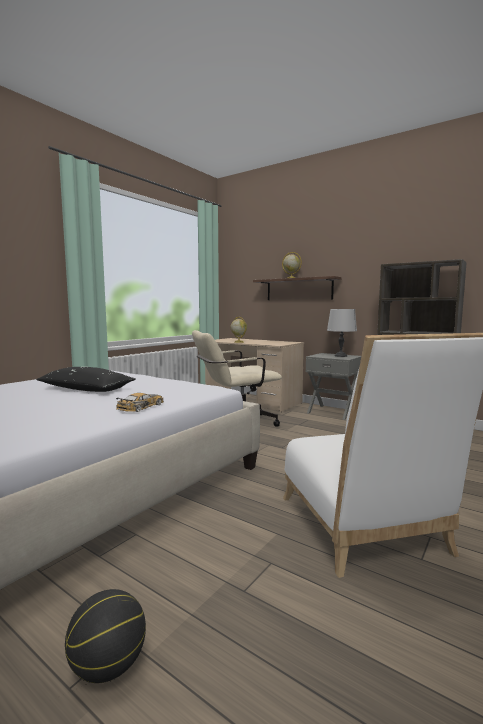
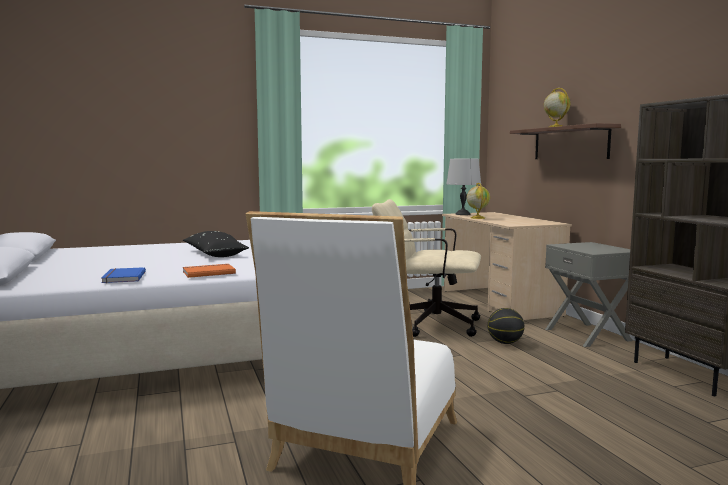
camera: 35 degrees right, 0 degrees up
(61, 427) = (122, 277): none -> blue book
(108, 666) = (53, 451): basketball -> basketball (505, 343)
(141, 407) = (208, 272): toy car -> orange book
(341, 356) = (602, 248): grey table lamp -> grey table lamp (462, 214)

